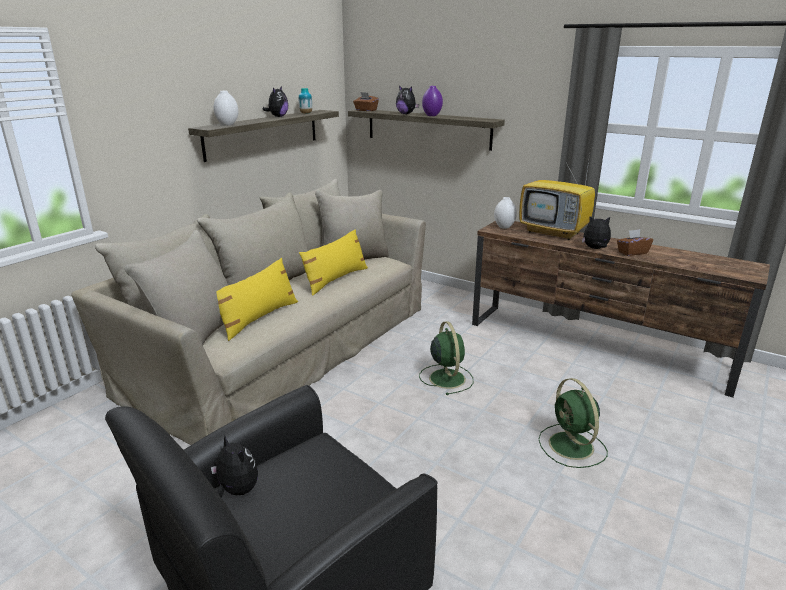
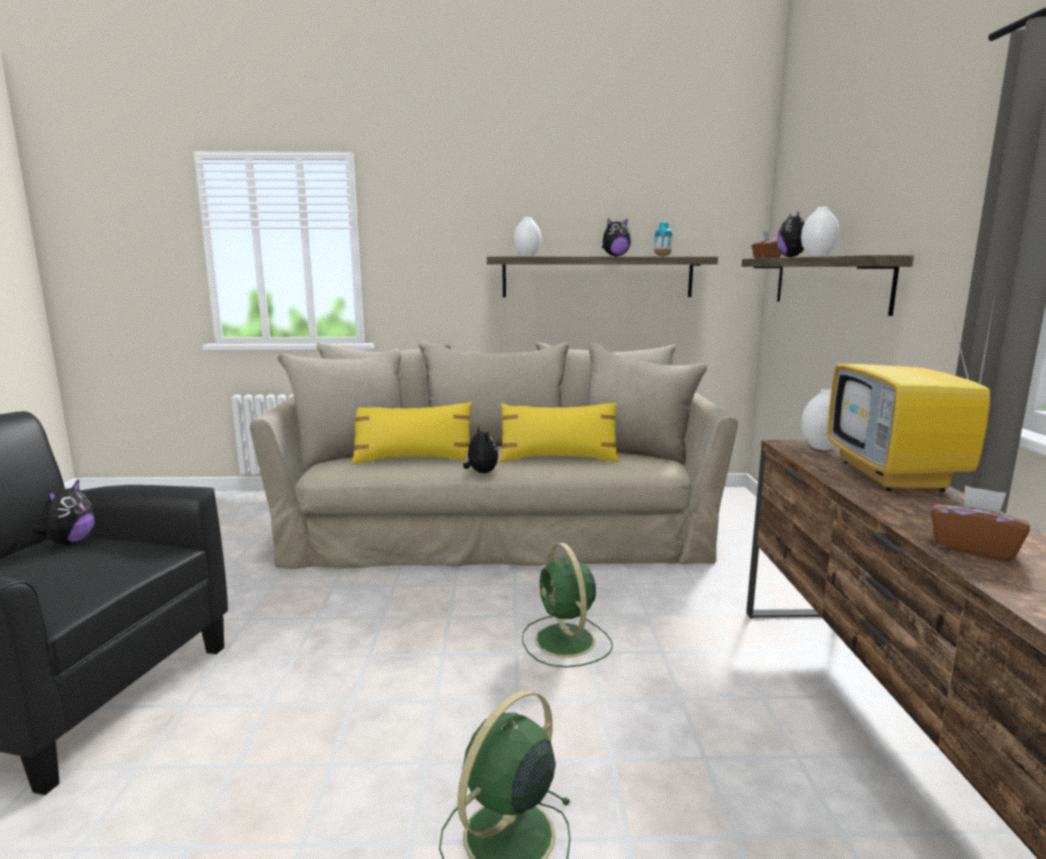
camera: 55 degrees right, 10 degrees down
(432, 115) = (817, 256): purple vase -> white vase
(446, 378) = (566, 642): green fan -> green fan turned 120 degrees clockwise
(595, 249) = (897, 515): plush toy -> plush toy (480, 472)

